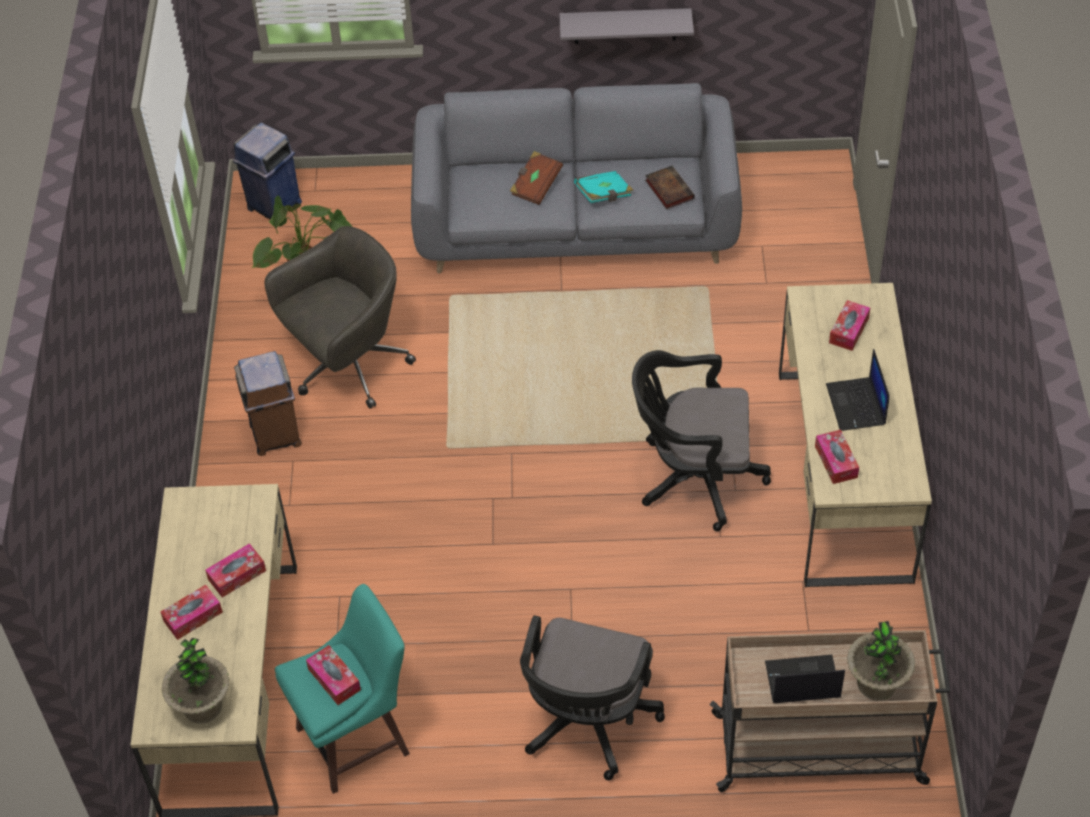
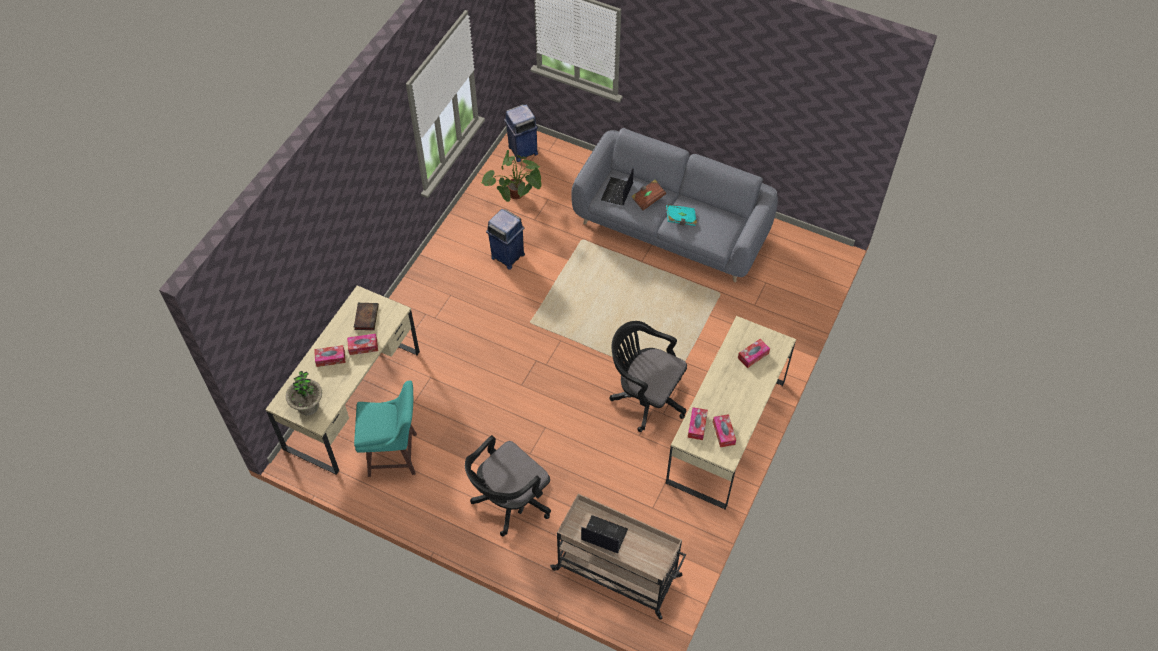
camera: 25 degrees right, 5 degrees up
(275, 435) = (450, 277): brown trash can -> none
(334, 679) = (380, 421): tissue box -> tissue box (723, 433)
(348, 366) = (507, 256): grey office chair -> blue trash can
(625, 26) = (734, 129): grey shelf -> none
(668, 189) = (717, 230): book -> book (366, 317)
(857, 405) = (729, 400): laptop -> laptop (617, 192)
(876, 683) = (641, 555): potted plant -> none

